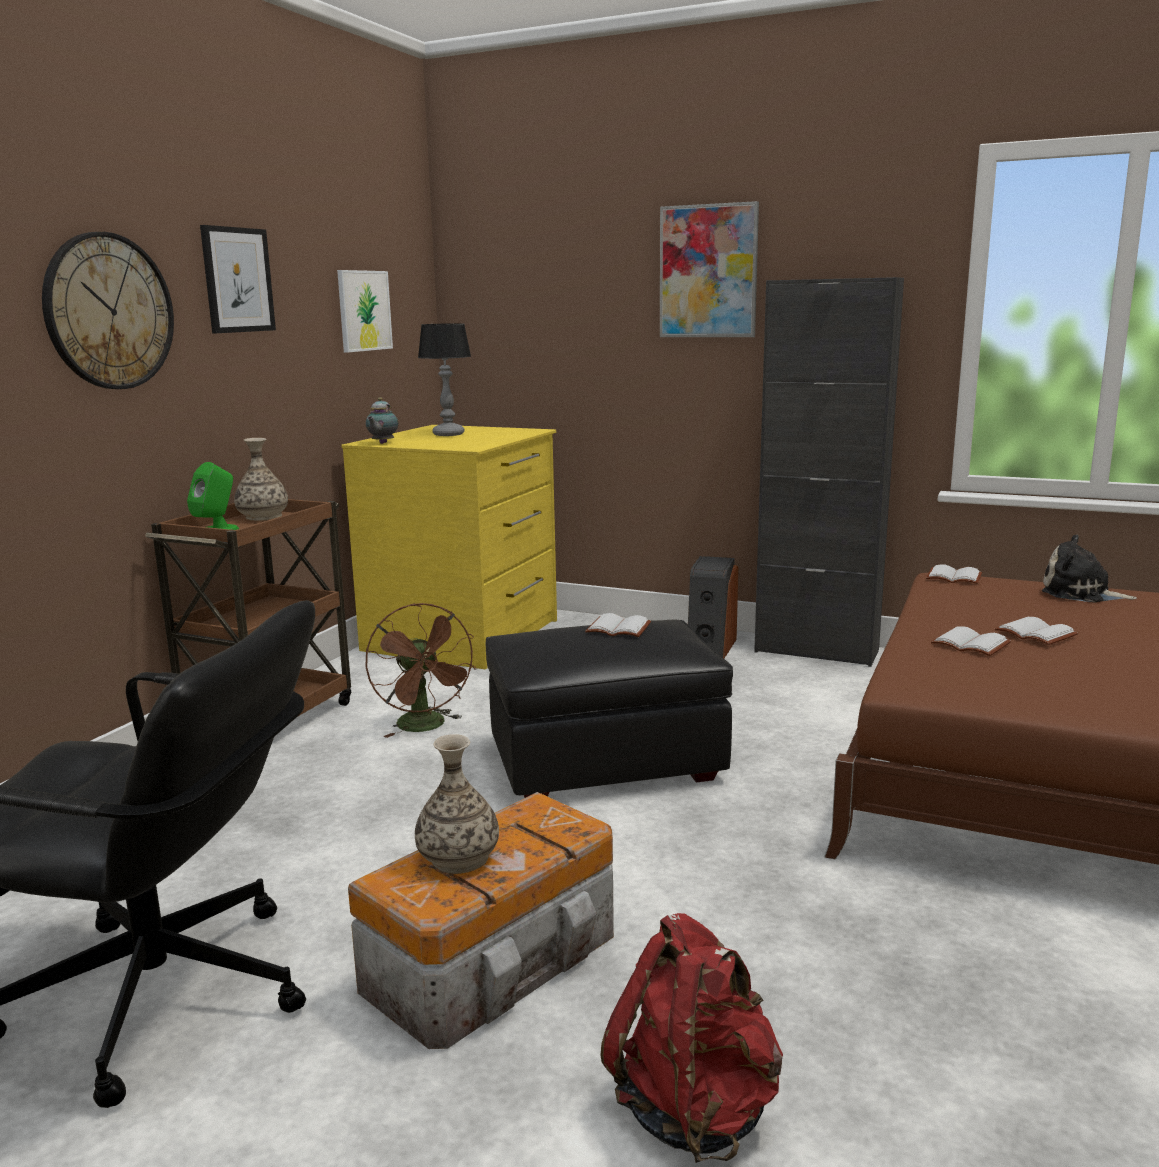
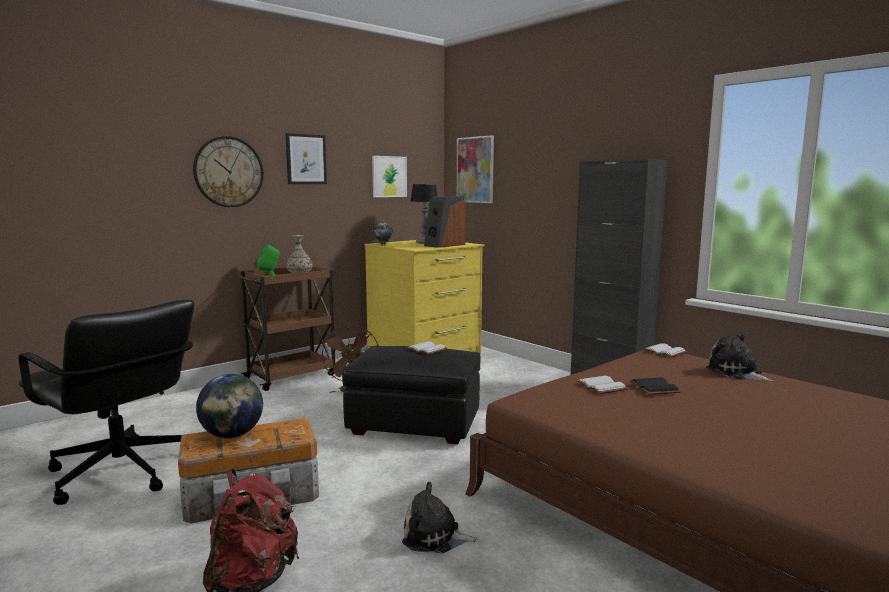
camera: 25 degrees right, 5 degrees down
(459, 858) = (232, 436): vase -> globe
(708, 271) = (566, 157): picture -> picture (475, 170)
(710, 648) = (546, 380): speaker -> speaker (444, 245)
(869, 937) = (435, 537): none -> plush toy
(1033, 634) = (652, 388): white book -> black book

